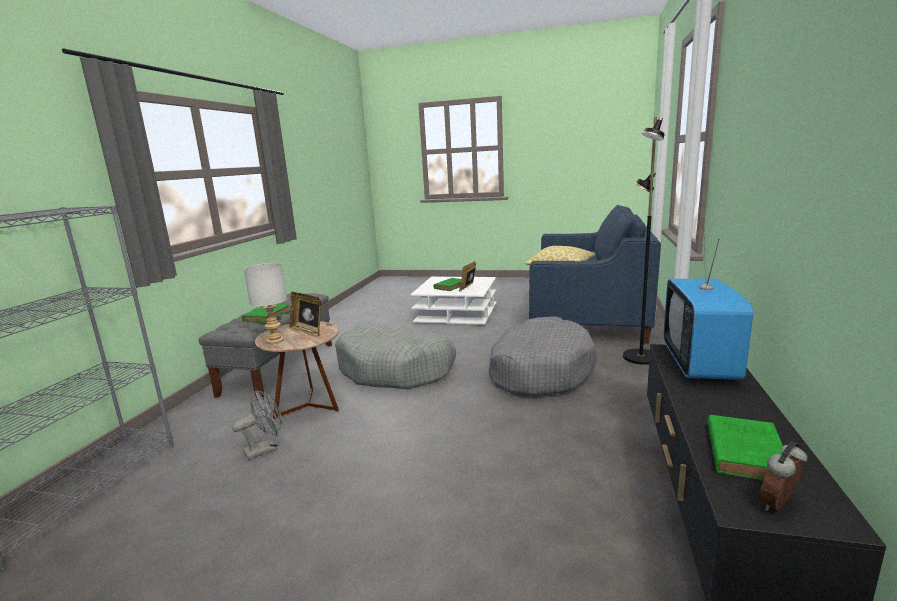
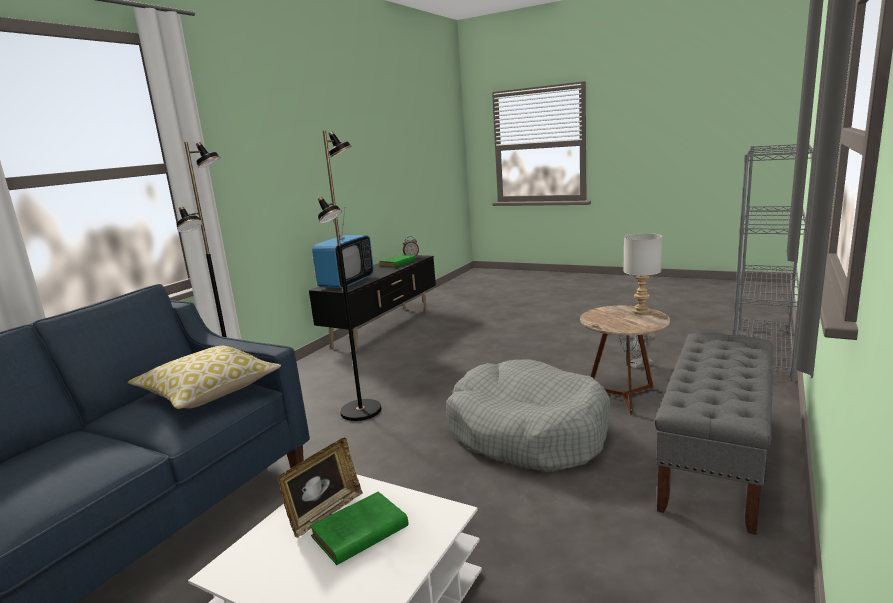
camera: 165 degrees left, 0 degrees up
(267, 316) = (709, 358): green book -> none
(308, 331) = (614, 319): picture frame -> none
(539, 371) = (362, 411): grey dog bed -> black floor lamp

